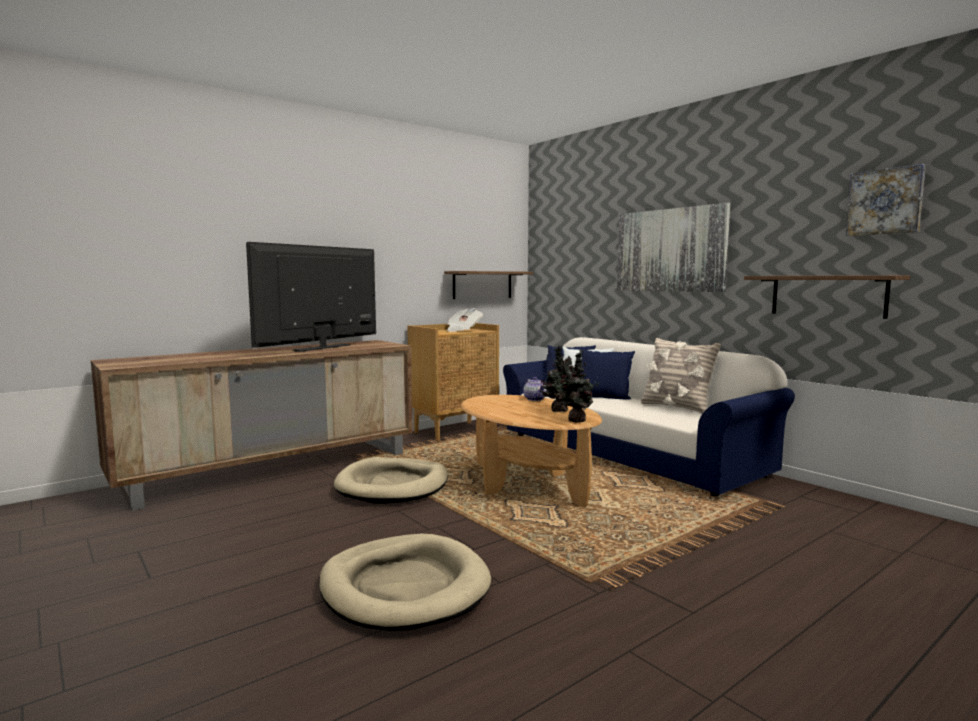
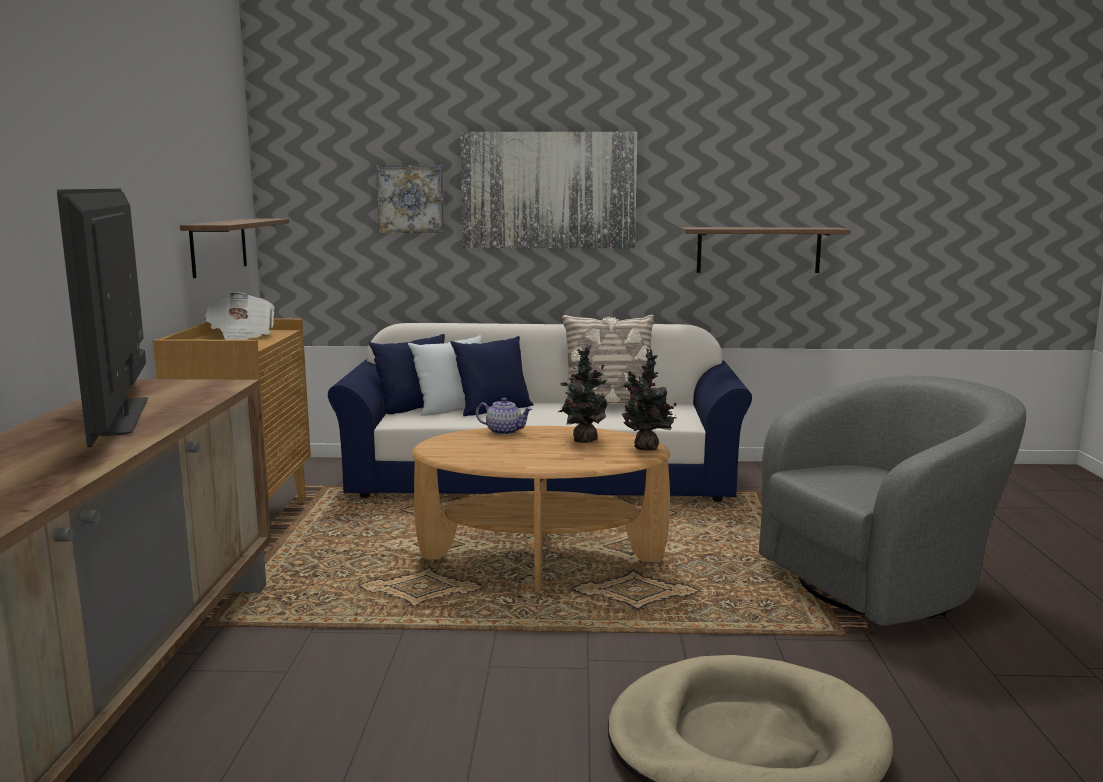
camera: 50 degrees left, 5 degrees up
(393, 485) = (385, 637): beige dog bed -> none
(700, 577) = (881, 585): none -> grey armchair
(885, 202) = (815, 148): picture -> picture (411, 199)

